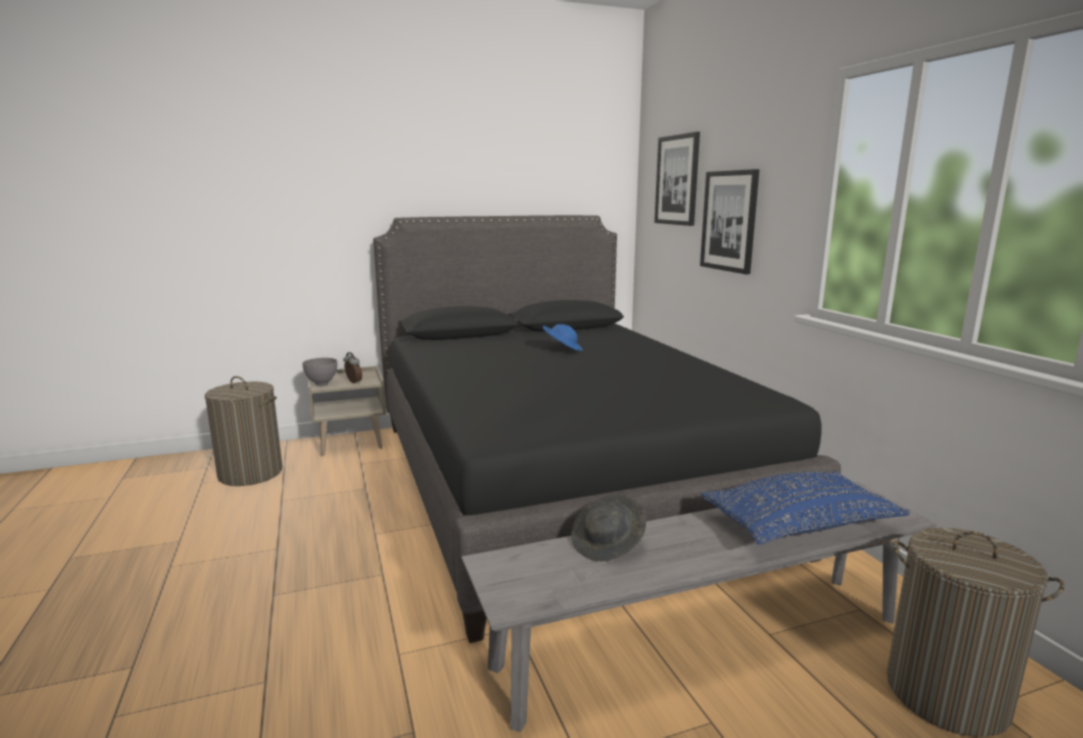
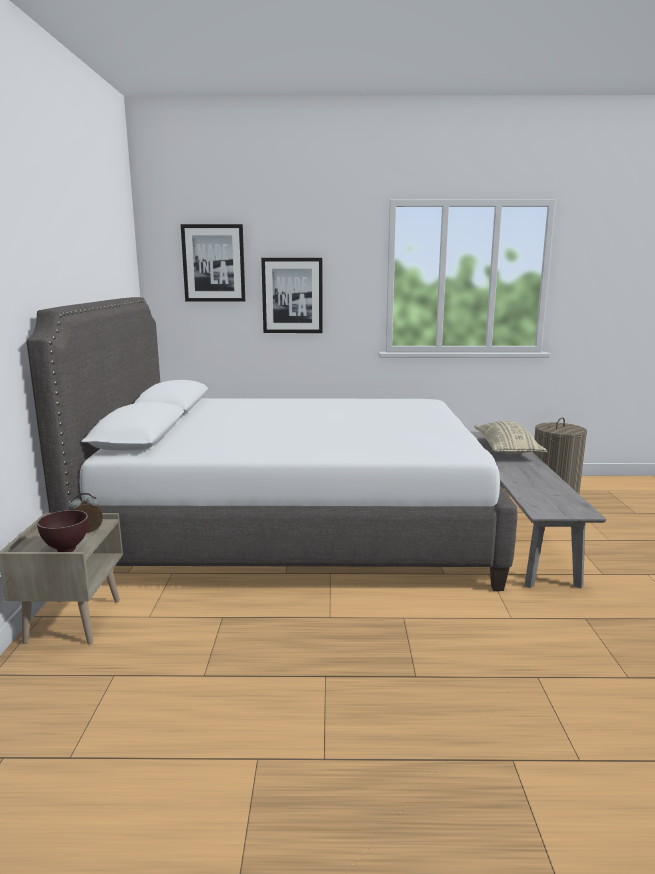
camera: 70 degrees left, 0 degrees up
(251, 473) = (84, 705): laundry basket -> none
(321, 385) = (66, 550): grey bowl -> brown bowl
(559, 481) = (293, 528): black bed -> white bed
(562, 349) = (257, 417): blue hat -> none
(608, 544) = (522, 484): grey hat -> none
(799, 524) = (507, 449): blue pillow -> beige pillow

